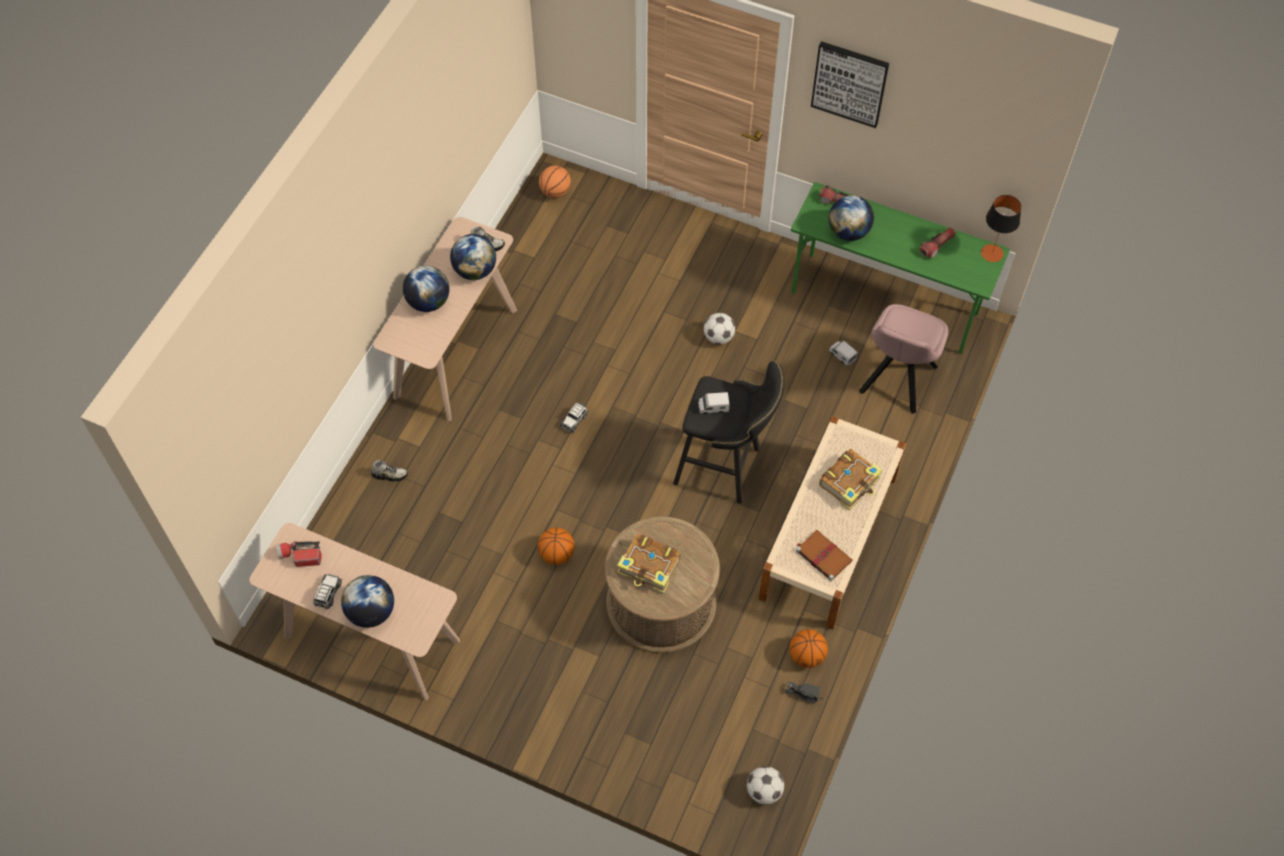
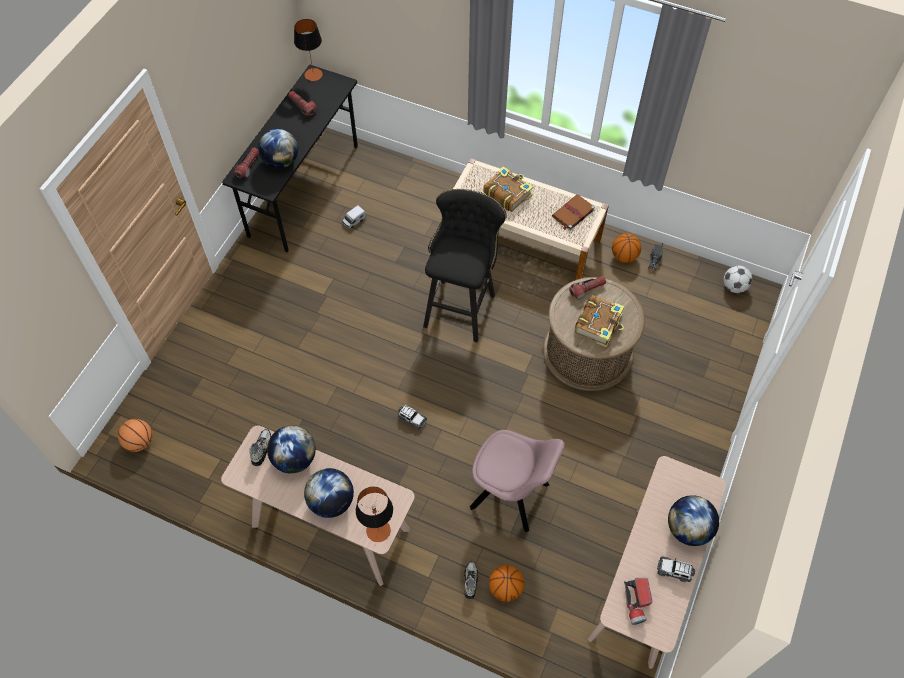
camera: 90 degrees left, 0 degrees up
(396, 340) = (378, 530): none -> table lamp
(556, 554) = (548, 430): basketball -> basketball (505, 588)
(699, 558) = (587, 289): none -> flashlight
(713, 407) = (460, 261): toy truck -> none
(718, 337) = (329, 306): football -> none
(849, 83) = (196, 73): picture -> none
(885, 303) = (304, 190): green desk -> black desk
(897, 379) = (379, 187): pink chair -> pink chair (510, 495)

